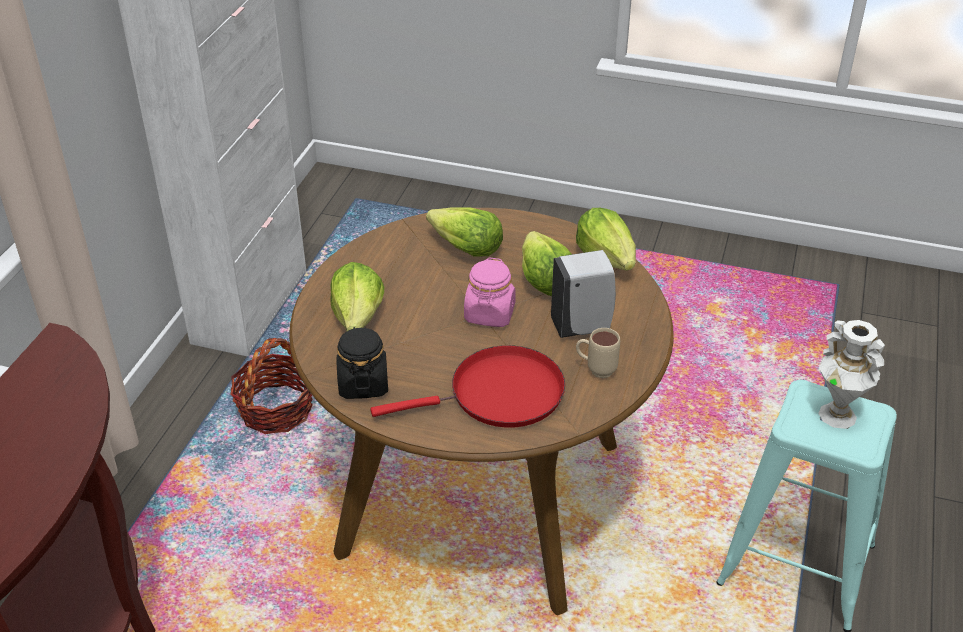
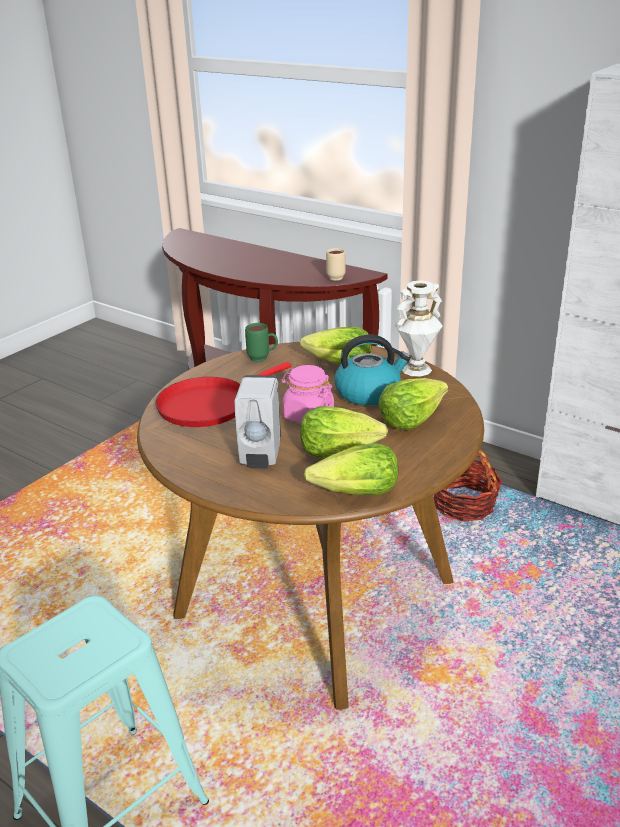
camera: 110 degrees right, 10 degrees down
(363, 383) = (263, 359): black jar -> green mug
(421, 283) = (368, 392): none -> kettle
(499, 395) = (209, 405): red frying pan -> red frying pan turned 45 degrees clockwise
(595, 370) = (201, 451): beige mug -> beige mug (338, 277)
(838, 415) = (78, 652): white vase -> white vase (417, 370)

